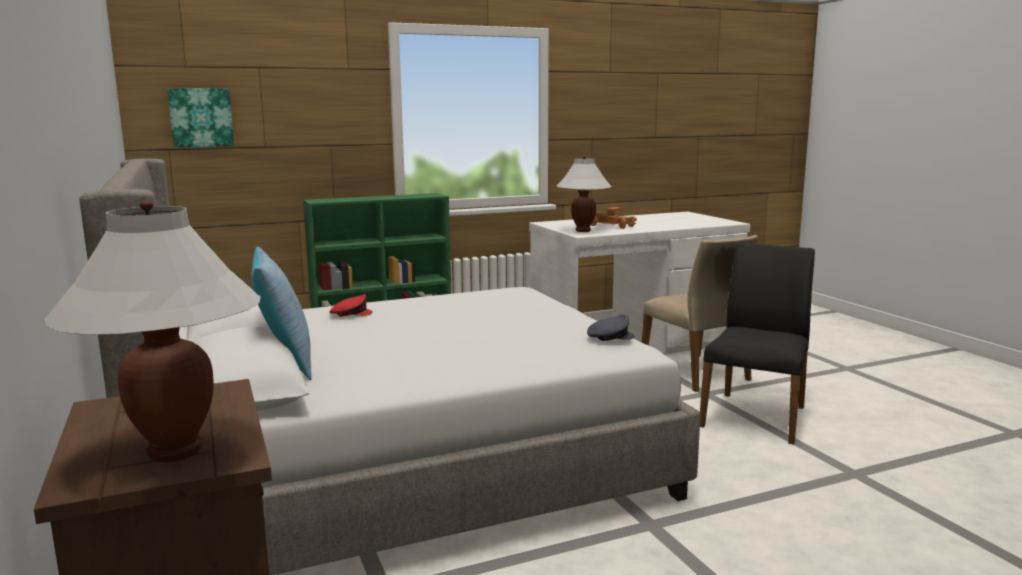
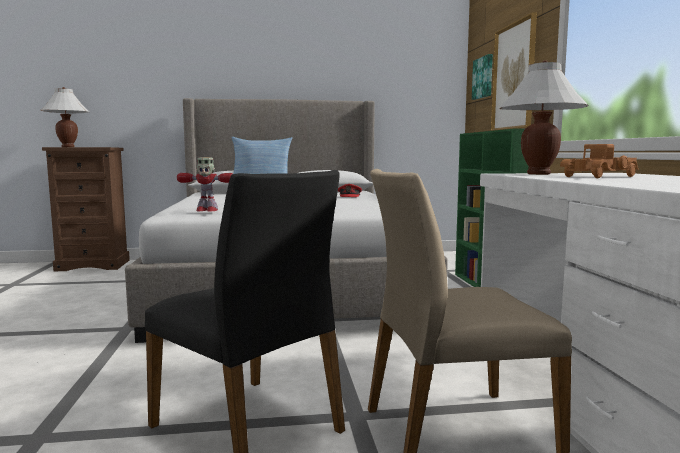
camera: 105 degrees right, 5 degrees down
(299, 128) = (514, 77): none -> picture
(609, 337) = (206, 210): grey cap -> toy robot

